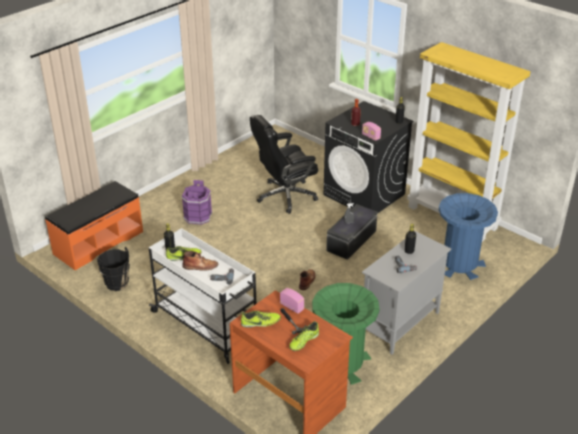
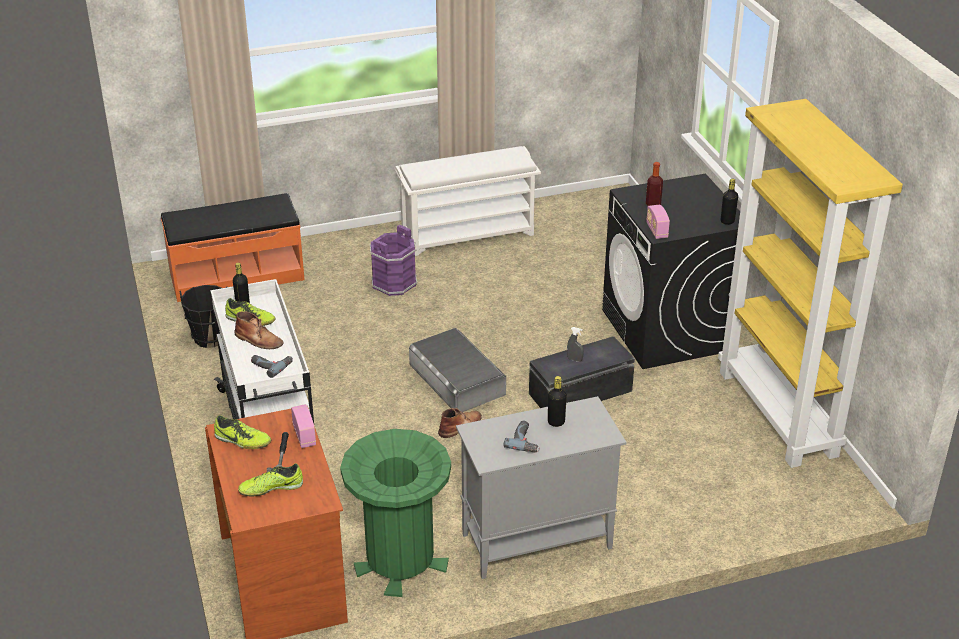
camera: 30 degrees right, 0 degrees up
(214, 176) = (468, 234): none -> white shoe rack
(281, 256) = (456, 379): none -> grey storage box
(285, 196) = (543, 294): black office chair -> none
(459, 264) = (718, 489): blue trash can -> none

